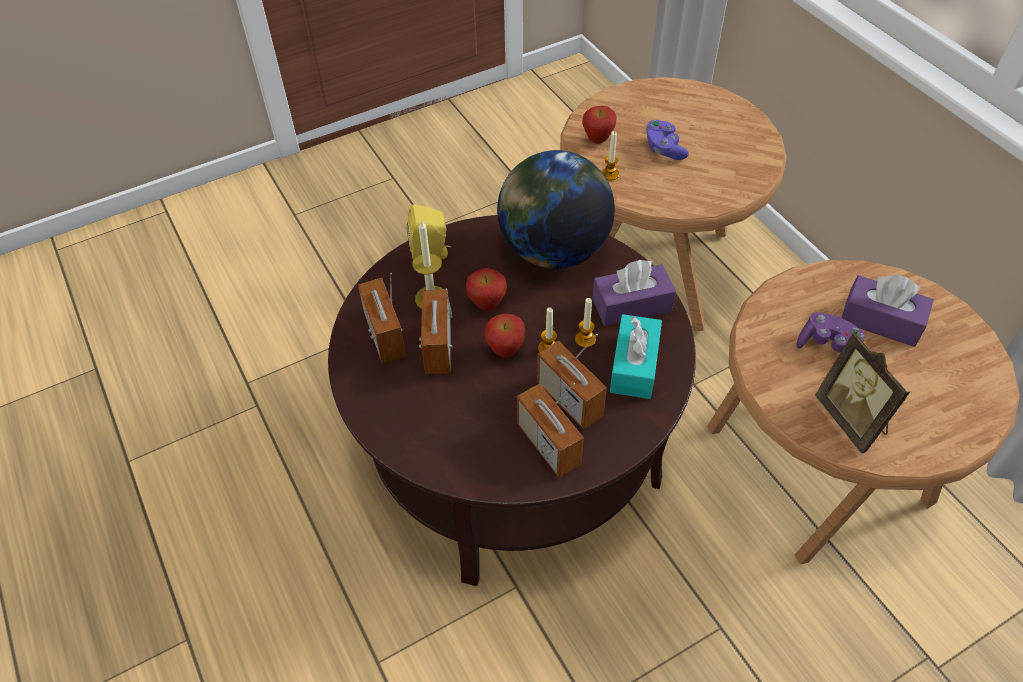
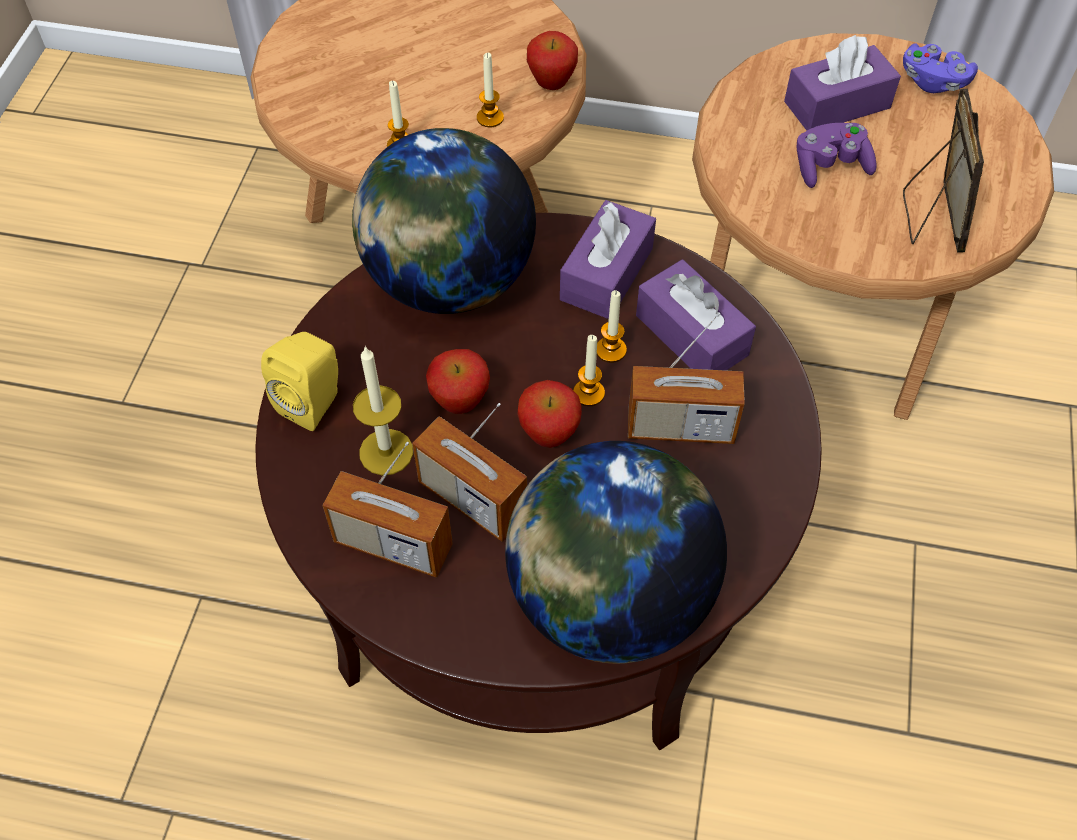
camera: 50 degrees left, 5 degrees up
(436, 438) = (608, 598): none -> globe
(548, 445) = (723, 492): radio -> none
(597, 140) = (333, 115): apple -> apple (551, 84)
(634, 366) = (691, 335): turquoise tissue box -> purple tissue box
(664, 149) = (420, 74): purple game controller -> purple game controller (933, 81)
(670, 191) = (490, 118): none -> candle
(852, 420) = (931, 219): picture frame -> picture frame turned 105 degrees counterclockwise

